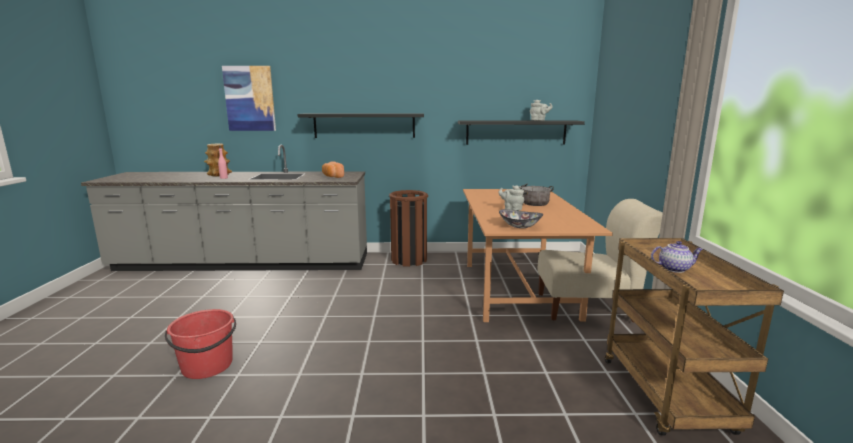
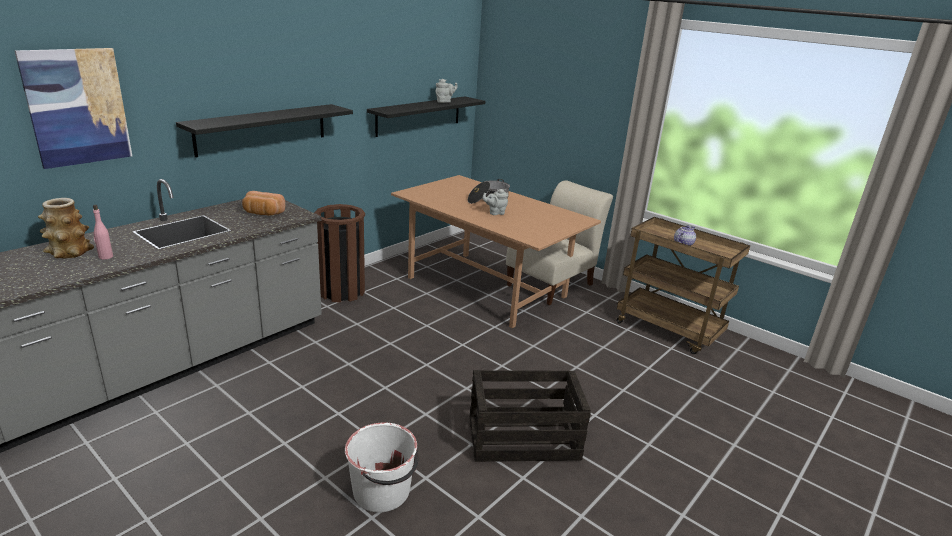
camera: 50 degrees left, 10 degrees up
(207, 366) = (382, 491): red bucket -> white bucket
(336, 393) = (524, 438): none -> crate
(520, 226) = (543, 232): bowl -> none

